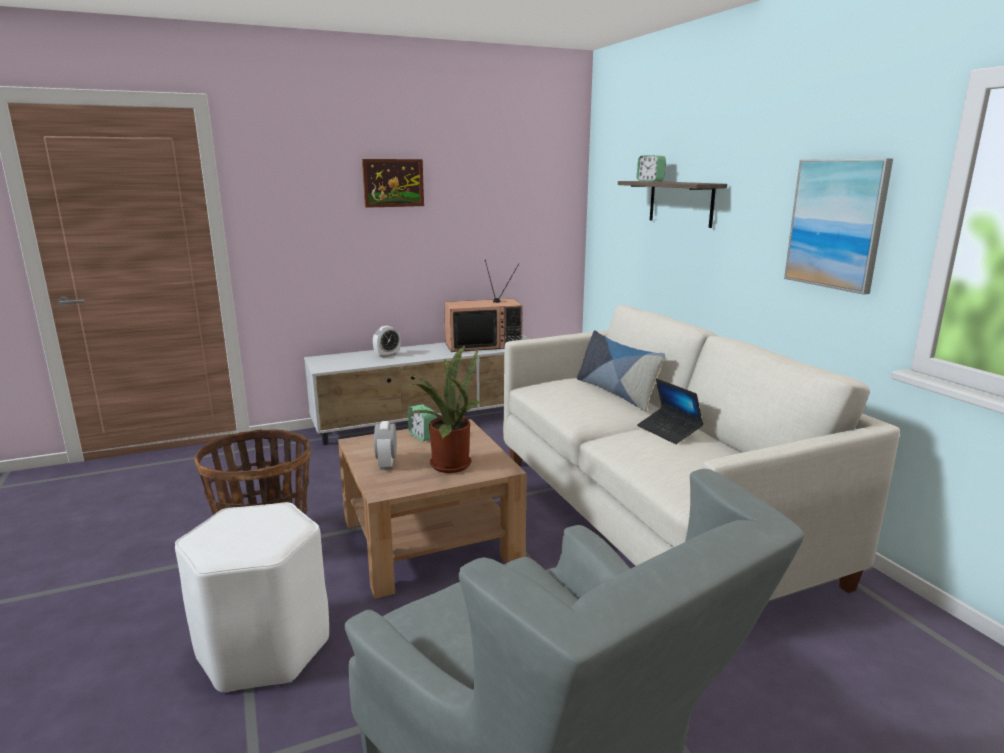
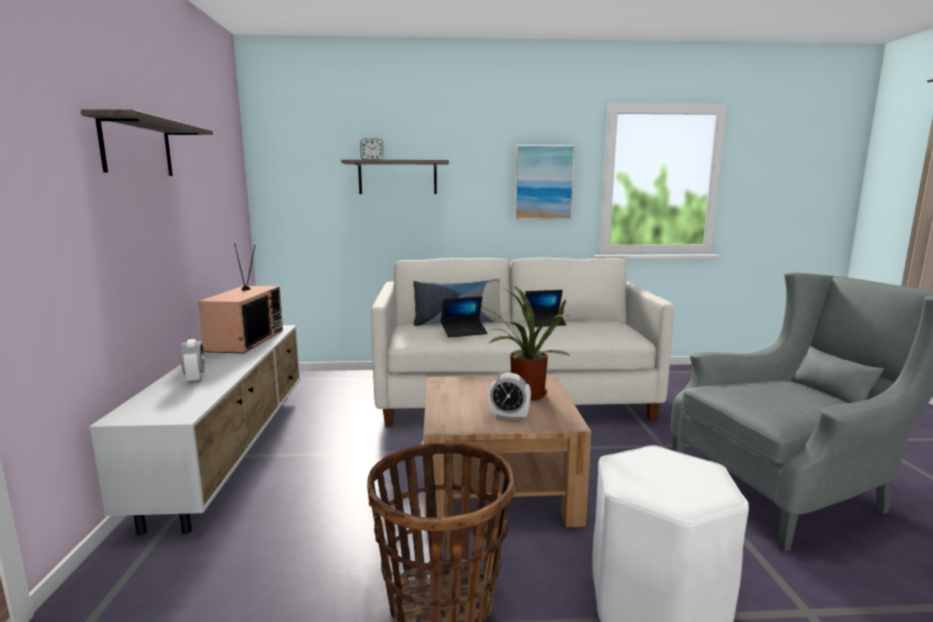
camera: 70 degrees left, 5 degrees down
(393, 183) = (137, 148): picture -> shelf
(422, 436) = (452, 397): alarm clock -> none
(573, 400) = (464, 332): none -> laptop

